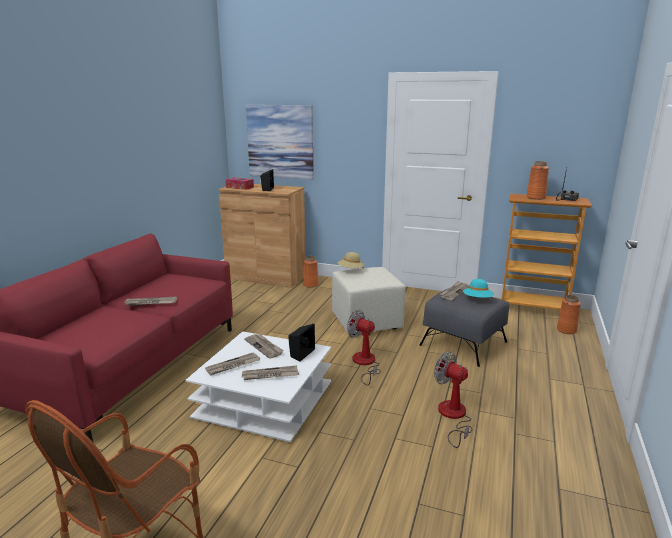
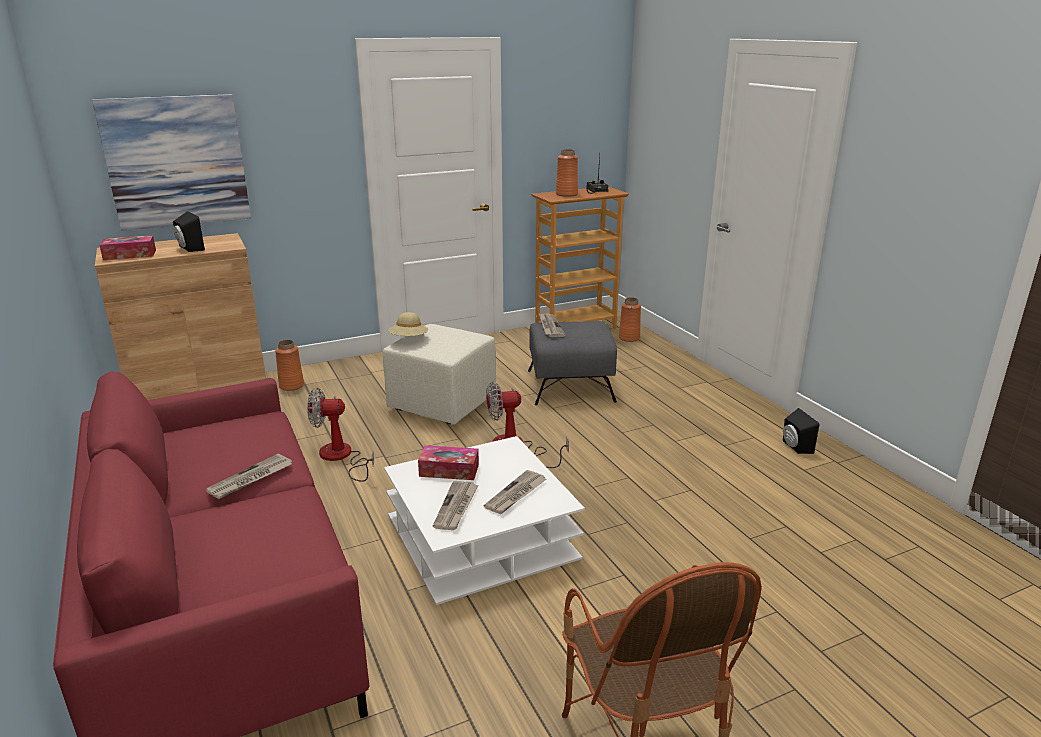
camera: 45 degrees left, 5 degrees up
(264, 347) = (449, 470): newspaper -> tissue box
(300, 353) = (501, 458): black speaker -> black speaker (794, 447)
(453, 417) = (666, 456): fan -> fan (341, 457)
(477, 300) = (583, 328): turquoise hat -> none

